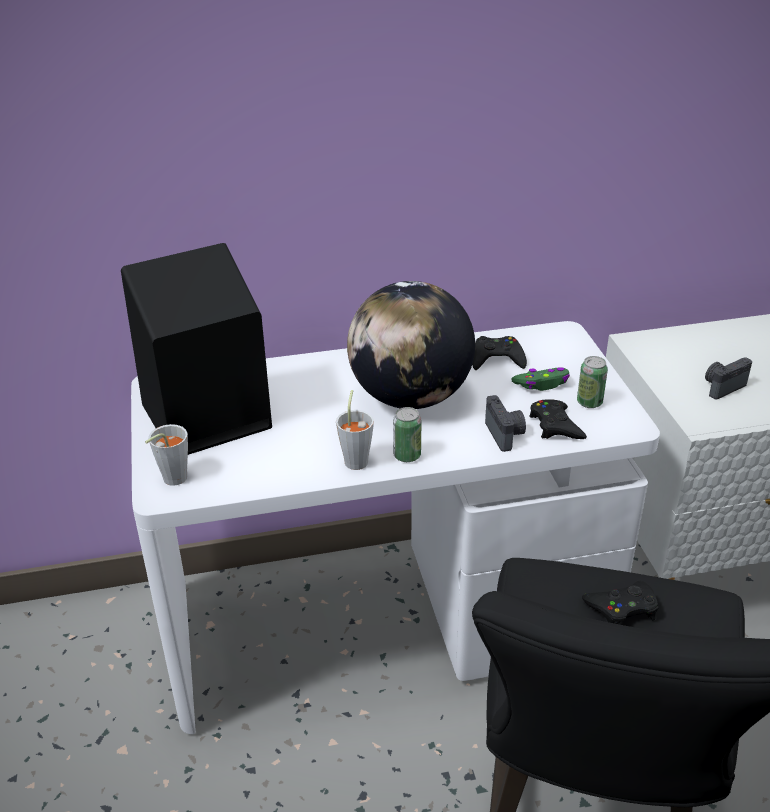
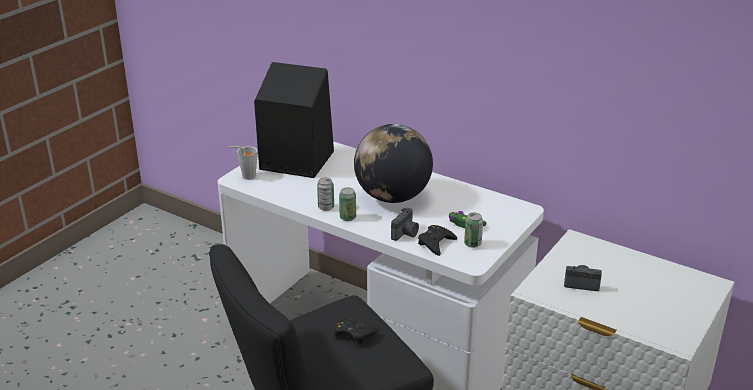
camera: 45 degrees right, 5 degrees down
(357, 458) = (326, 207): grey cup -> can
(497, 359) = (465, 203): black game controller -> none

